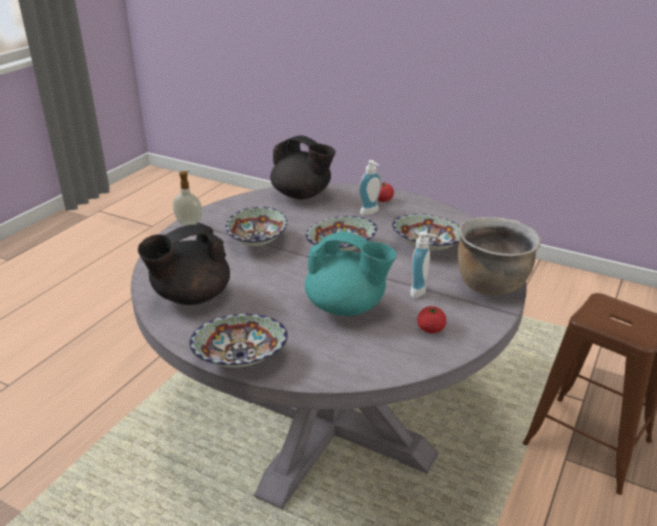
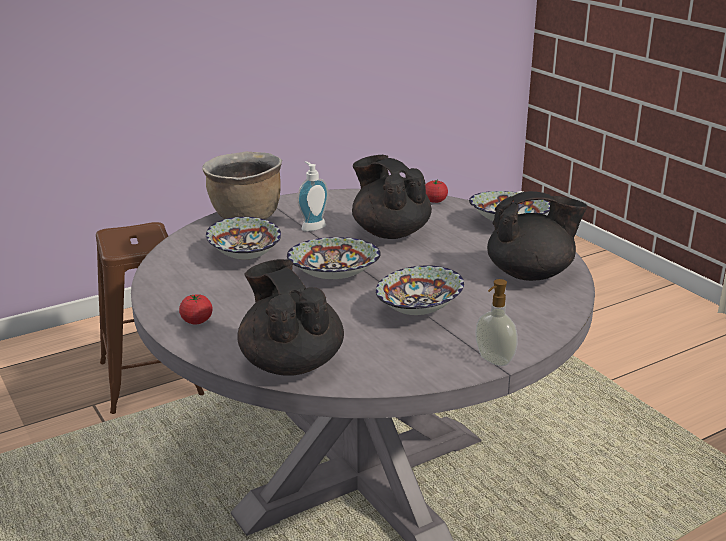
camera: 150 degrees left, 5 degrees down
(346, 307) = (390, 232): turquoise teapot -> black teapot
(371, 212) = (239, 308): soap dispenser -> none
(430, 329) = (343, 206): tomato -> tomato (435, 201)

